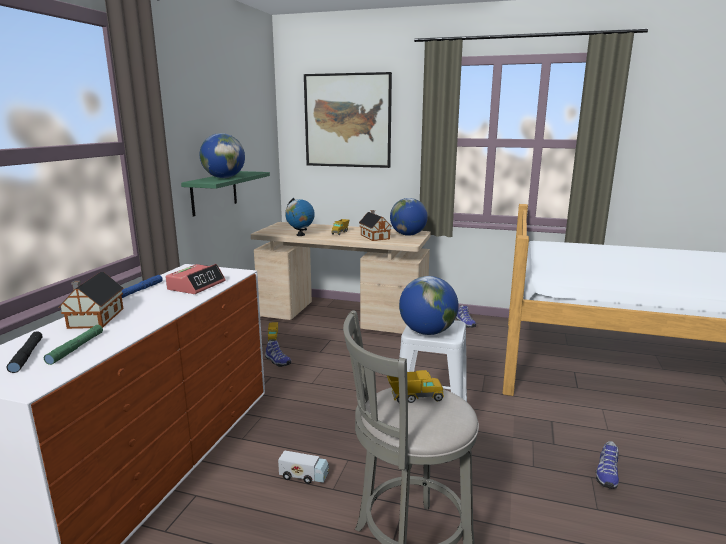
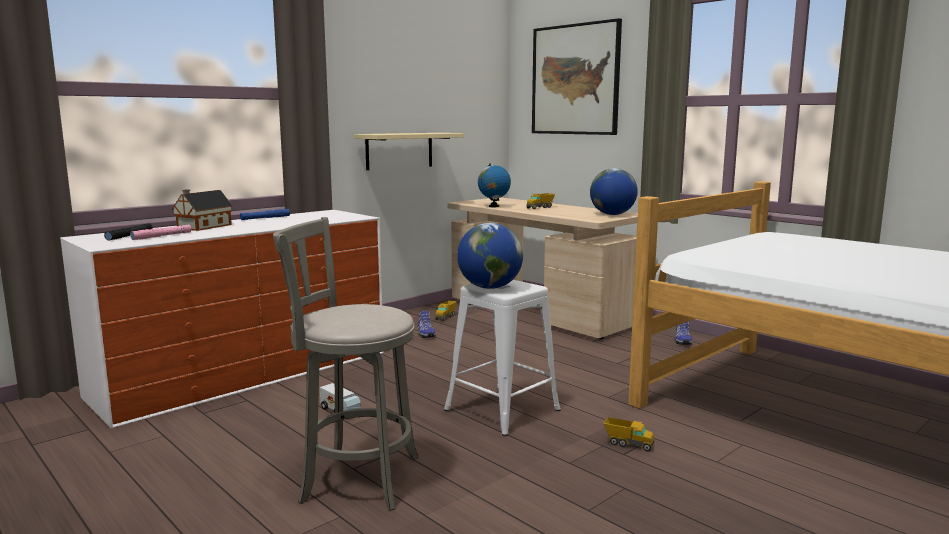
camera: 30 degrees right, 5 degrees down
(76, 348) = (162, 236): green flashlight -> pink flashlight
(196, 285) = (309, 220): alarm clock -> none
(214, 192) = (399, 150): green shelf -> beige shelf
(224, 178) = (401, 133): globe -> none
(374, 236) = (569, 213): toy house -> none
(414, 398) = (363, 309): toy truck -> toy truck (628, 444)
(606, 474) = (647, 491): shoe -> none

